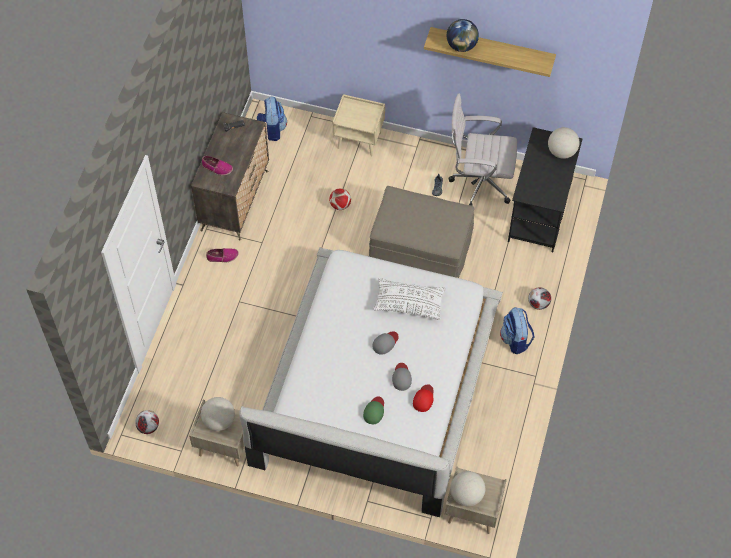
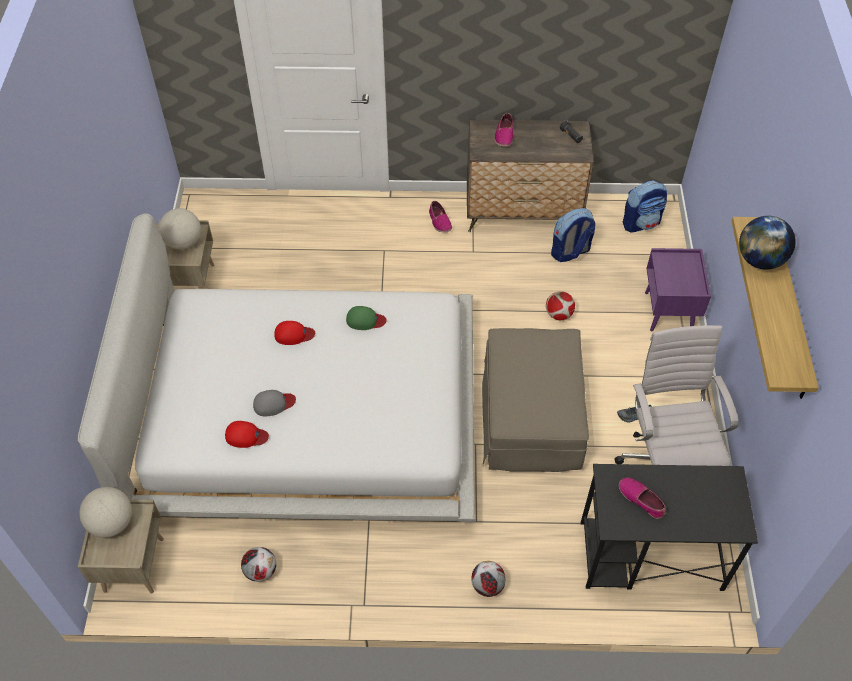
camera: 75 degrees right, 5 degrees down
(148, 427) = (202, 213): football -> football (261, 571)
(344, 355) = (294, 334): none -> red cap
(359, 140) = (669, 312): beige nightstand -> purple nightstand
(374, 411) = (217, 384): green cap -> green cap (365, 320)
(385, 343) = (322, 374): grey cap -> none
(408, 303) = (391, 388): white pillow -> none
(515, 340) = (417, 566): backpack -> backpack (570, 252)
(542, 183) = (641, 499): none -> shoe
(561, 152) = (715, 516): globe -> none

